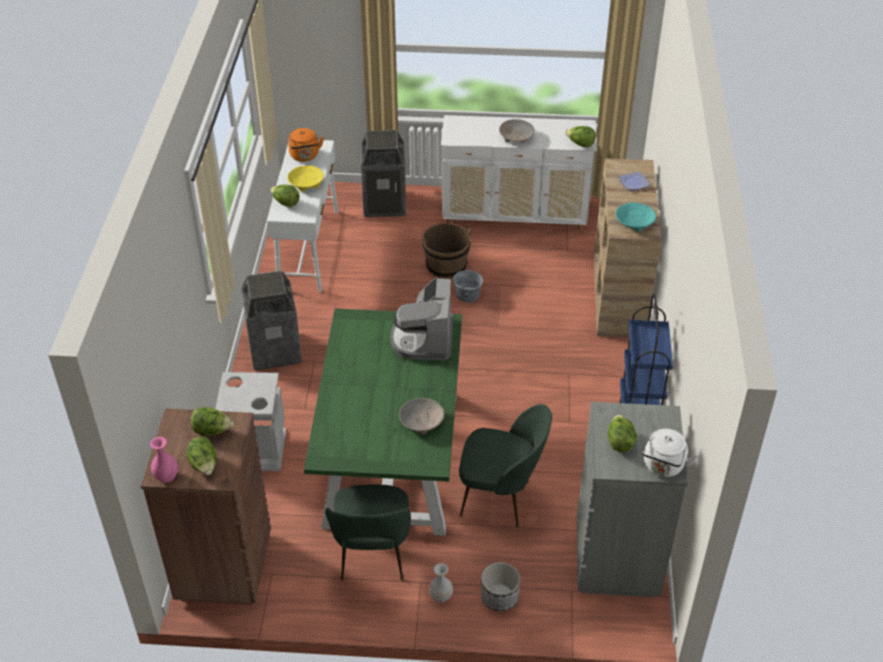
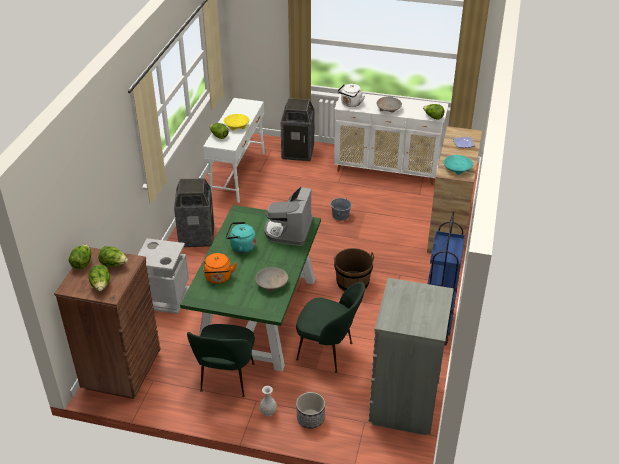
camera: 10 degrees right, 5 degrees down
(167, 476) = (73, 289): pink vase -> none
(305, 156) = (241, 109): orange kettle -> orange kettle (218, 278)
(364, 372) = (241, 247): none -> turquoise kettle
(446, 266) = (330, 195): brown bucket -> brown bucket (352, 282)
(619, 442) = (401, 307): lettuce -> lettuce (82, 263)
(663, 467) = (429, 327): white kettle -> white kettle (350, 104)

